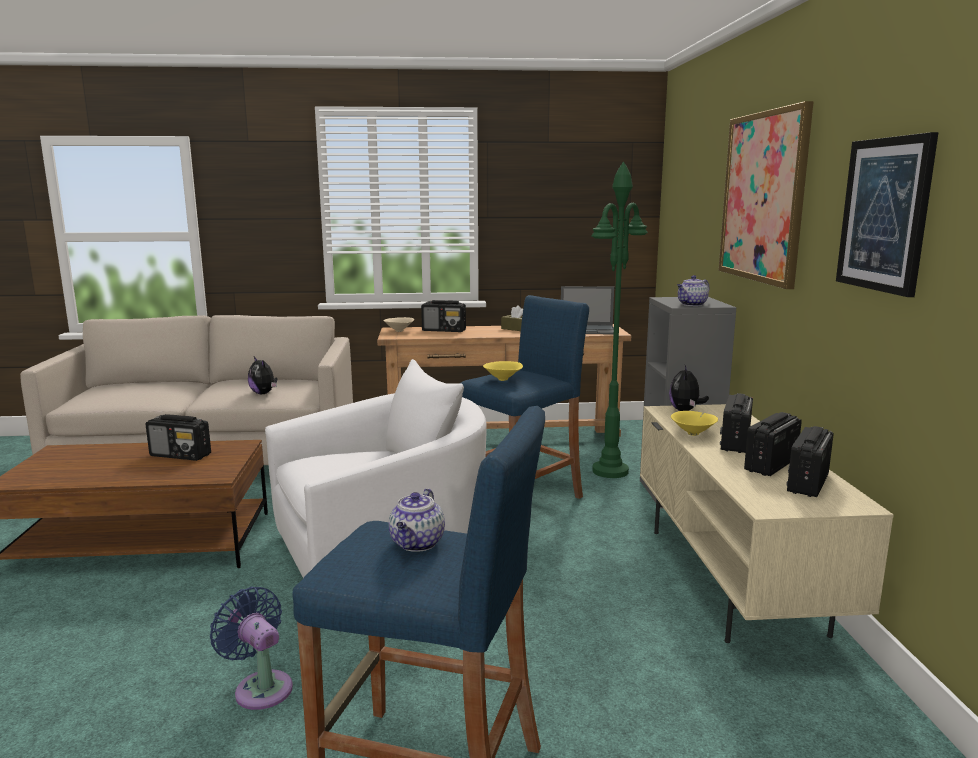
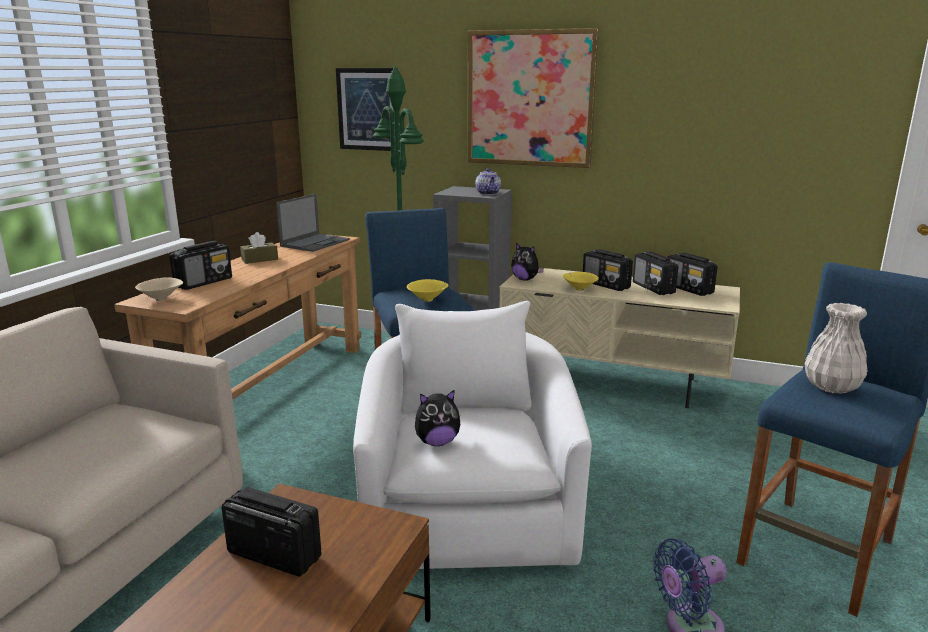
camera: 65 degrees left, 5 degrees up
(181, 455) = (273, 555): radio -> radio turned 105 degrees counterclockwise
(264, 393) = (121, 447): plush toy -> plush toy (437, 442)
(417, 544) = (832, 387): teapot -> white vase
(884, 214) = (698, 111): picture -> picture (368, 109)

